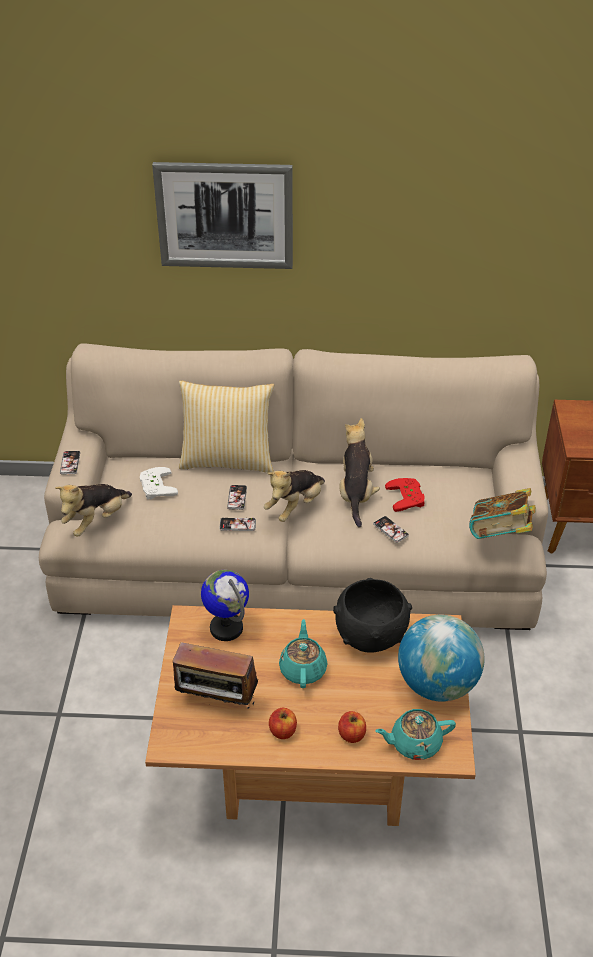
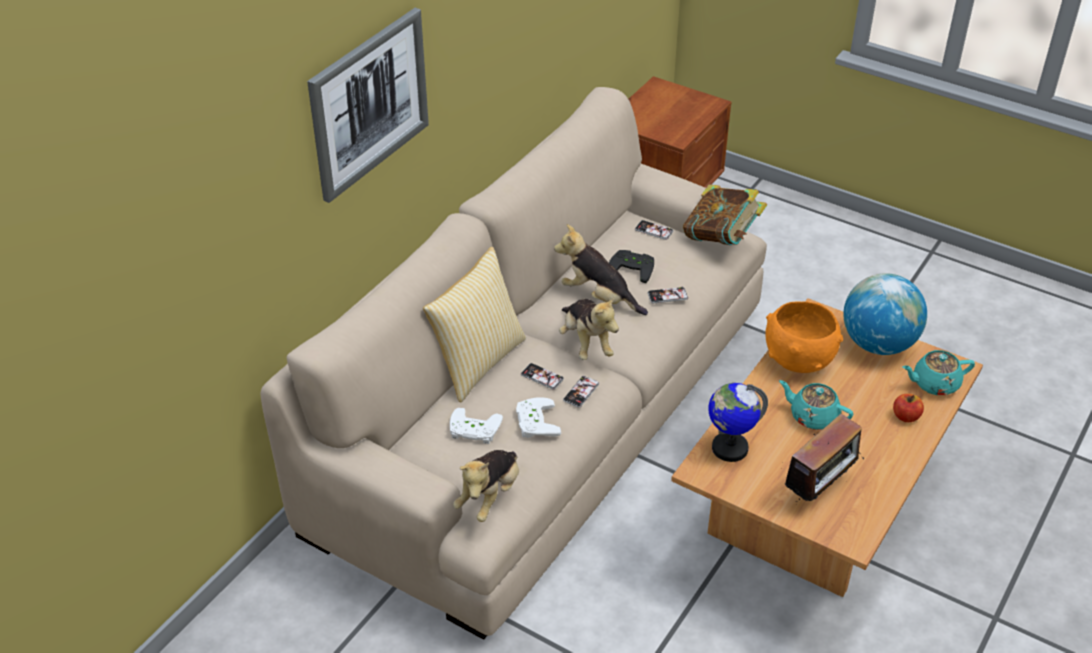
camera: 60 degrees left, 0 degrees up
(70, 463) = (398, 476): phone -> phone (654, 230)
(96, 520) = (489, 496): plush toy -> plush toy turned 45 degrees clockwise
(185, 512) = (534, 422): none -> white game controller
(282, 731) = (879, 457): apple -> none
(371, 635) = (798, 359): black bowl -> orange bowl
(408, 497) = (633, 267): red game controller -> black game controller
(414, 743) = (934, 384): turquoise teapot -> turquoise teapot turned 60 degrees clockwise

